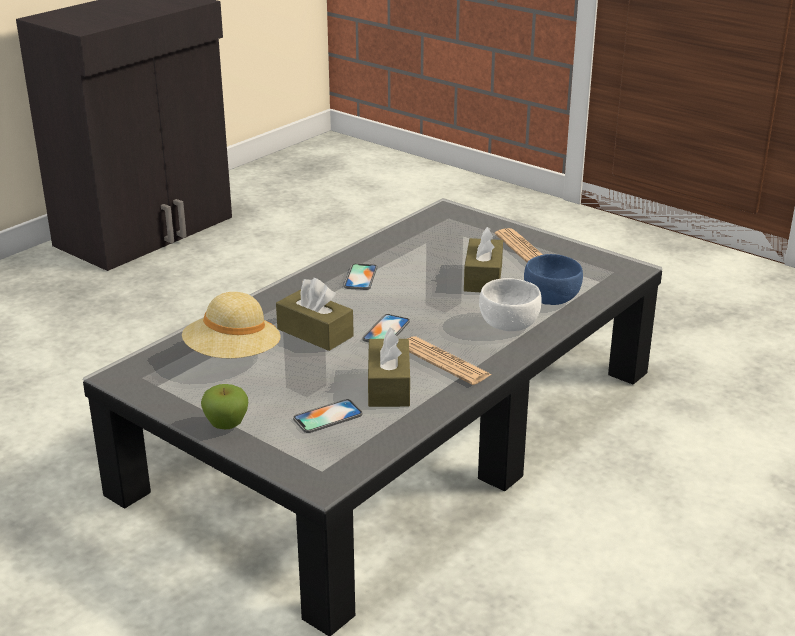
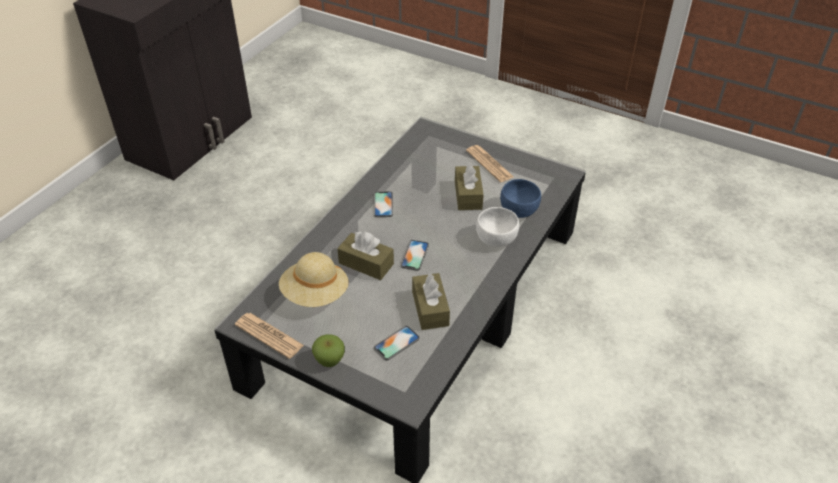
camera: 10 degrees left, 15 degrees up
(444, 361) = (461, 280): newspaper -> newspaper (269, 335)

